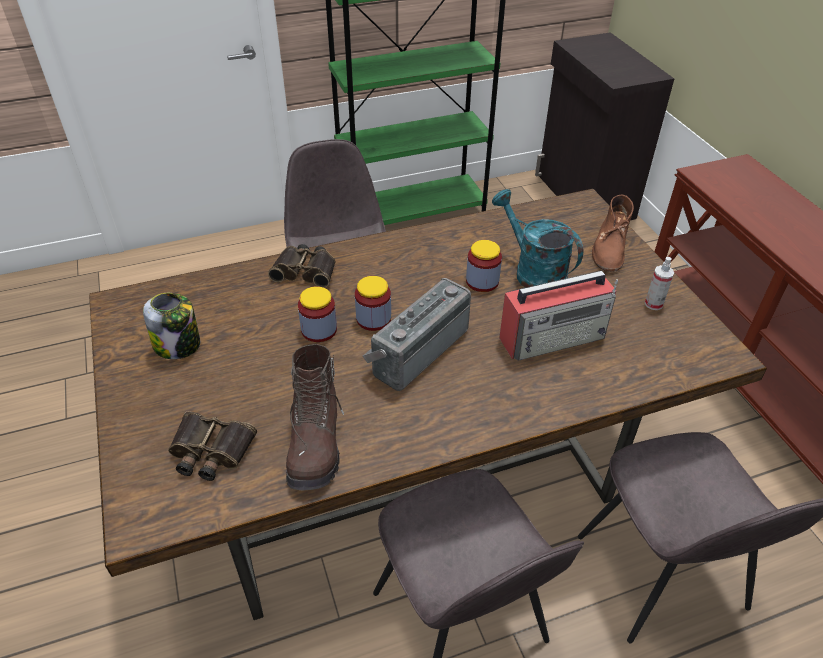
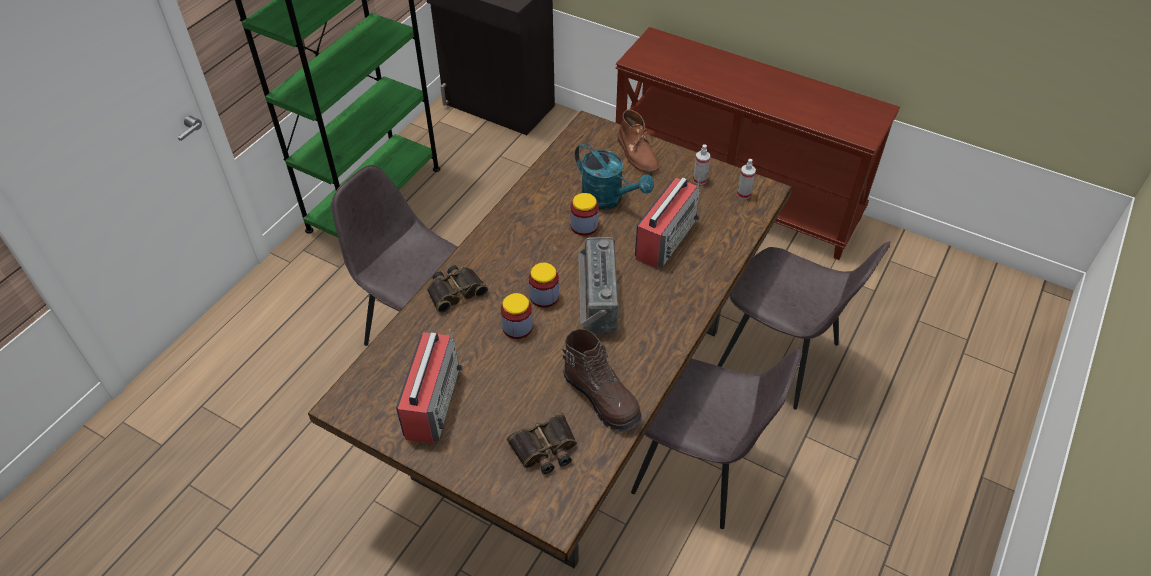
camera: 40 degrees left, 5 degrees up
(178, 345) = (432, 401): jar -> radio
(533, 272) = (608, 199): turquoise watering can -> turquoise watering can turned 150 degrees counterclockwise
(693, 343) = (743, 194): none -> spray bottle

